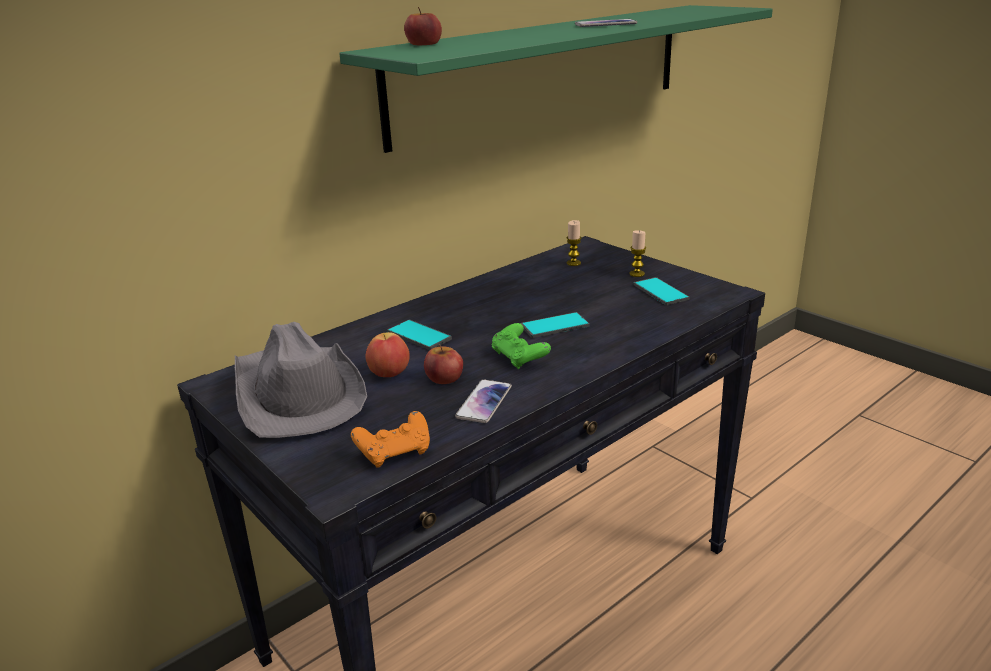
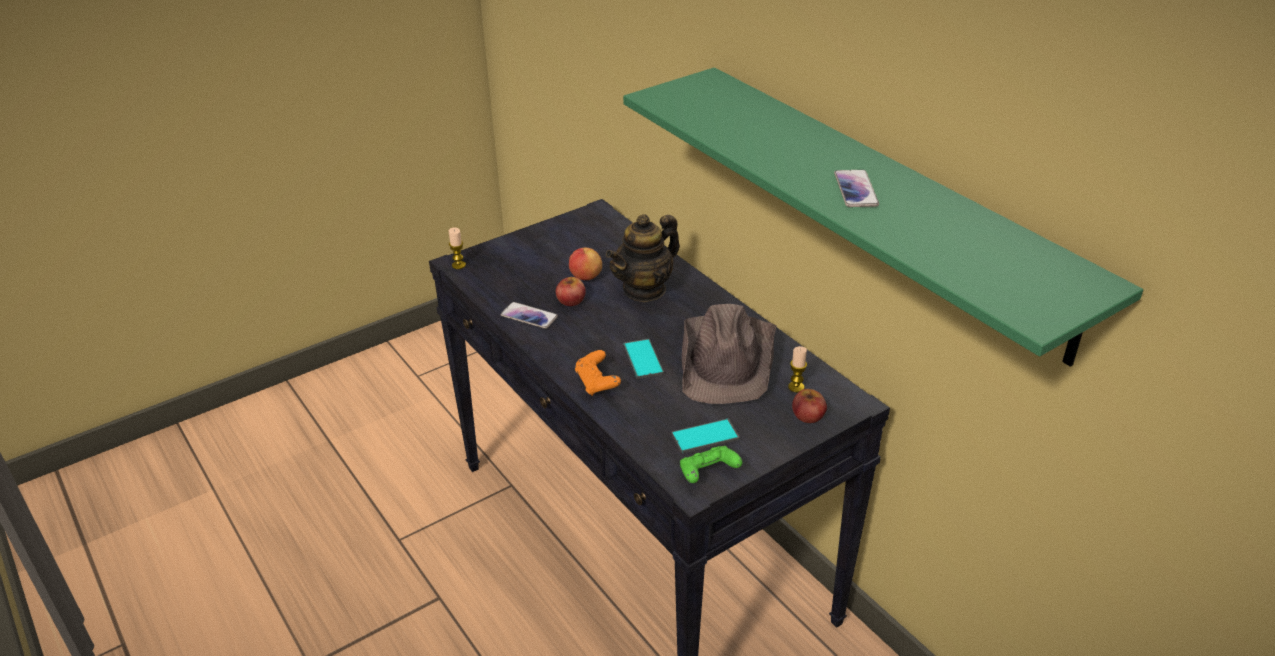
camera: 95 degrees right, 10 degrees up
(297, 393) = (571, 242): grey hat -> none
(395, 452) = (483, 281): orange game controller -> orange game controller (597, 383)
(419, 335) = (644, 289): phone -> teapot
(424, 44) = (739, 96): apple -> apple (808, 415)
(519, 358) = (589, 336): green game controller -> green game controller (708, 474)
(542, 289) = (728, 360): none -> brown hat
(637, 274) = (758, 428): candle -> candle (458, 265)

